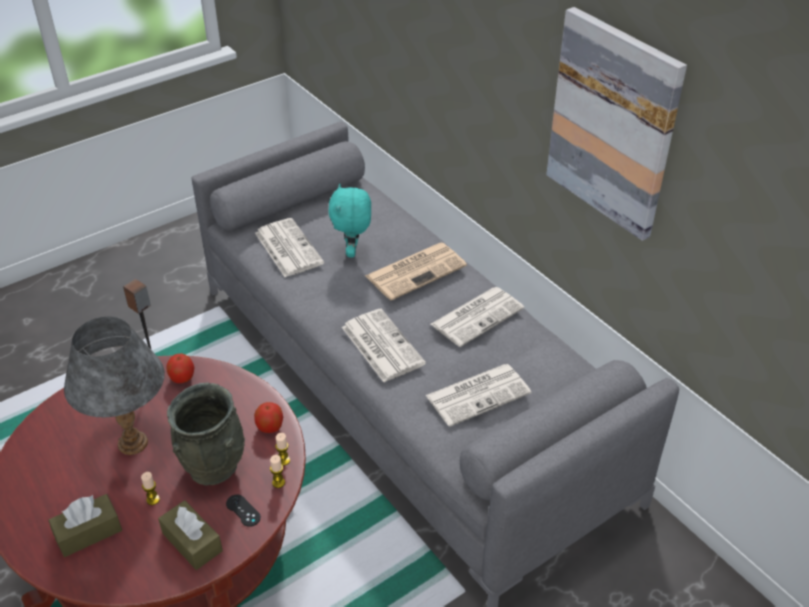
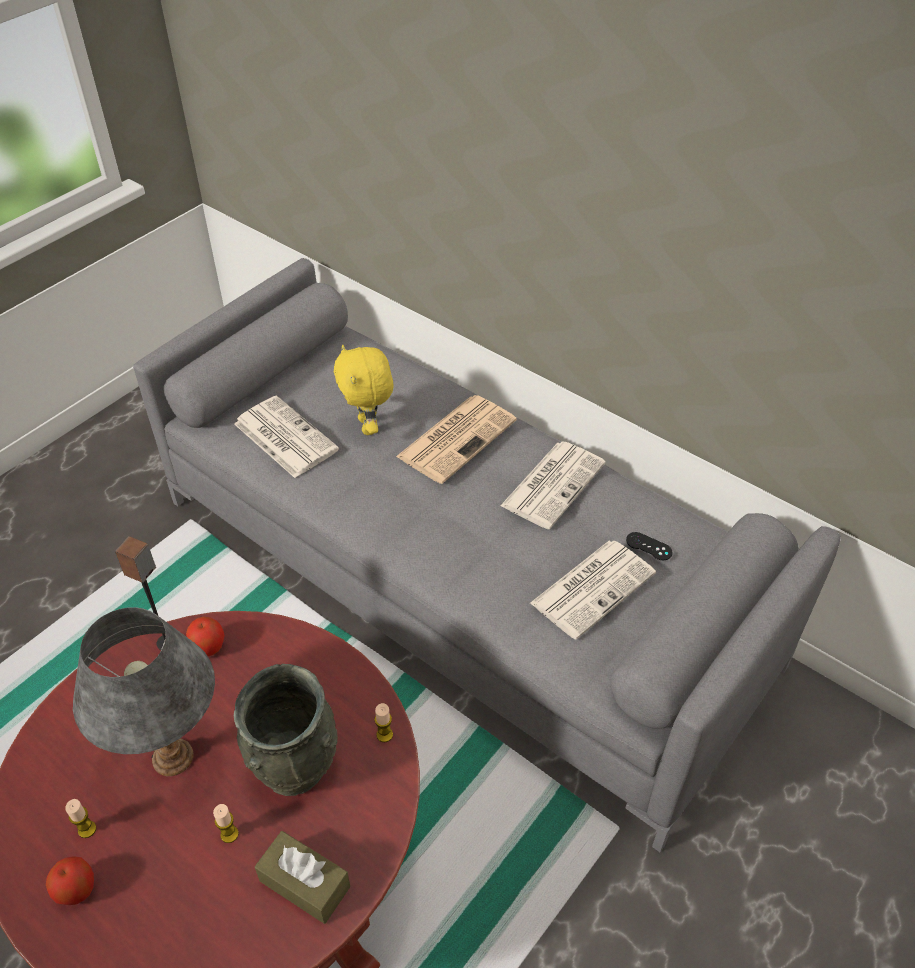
camera: 15 degrees left, 5 degrees up
(88, 532) = (155, 907): brown tissue box -> none
(243, 510) = (357, 820): black game controller -> black game controller (649, 546)
(270, 427) = (349, 691): apple -> apple (76, 890)
(278, 482) = (389, 768): candle -> candle (87, 829)
(353, 251) = (368, 426): turquoise plush toy -> yellow plush toy
(381, 345) = (451, 547): newspaper -> none
(613, 124) = (738, 225): picture -> none

